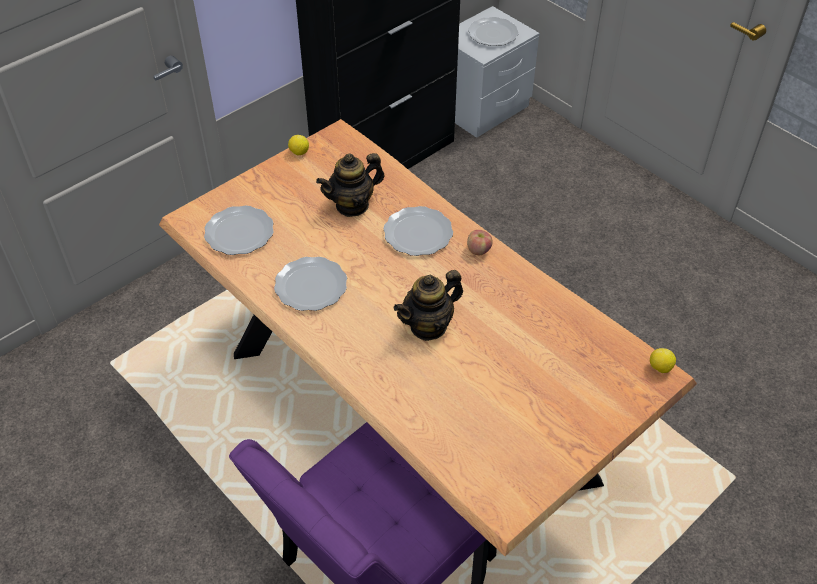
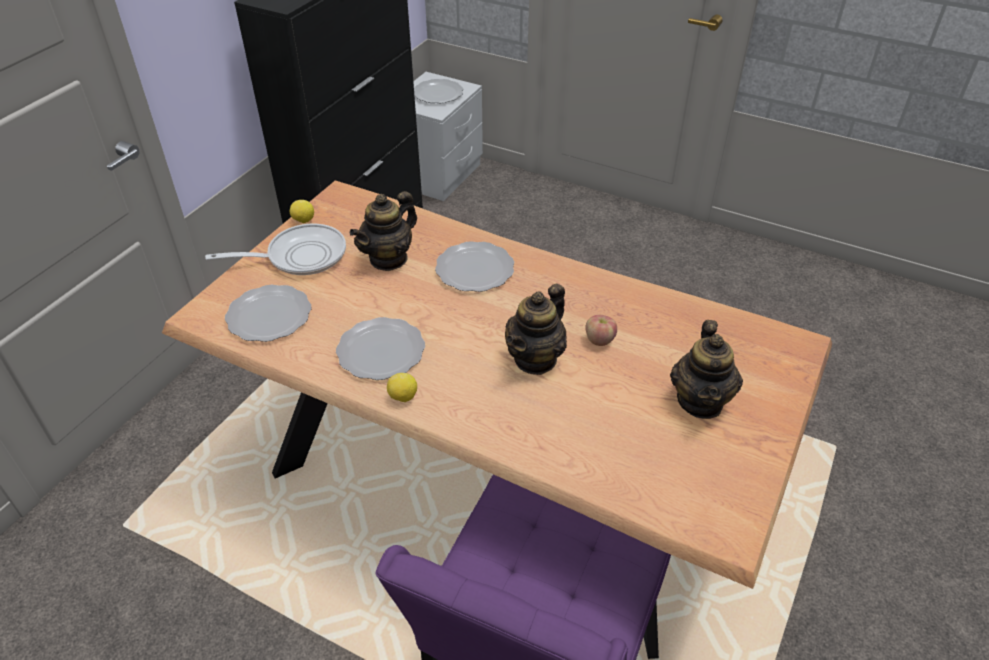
camera: 20 degrees left, 5 degrees down
(283, 185) = (300, 256): none -> frying pan
(478, 250) = (547, 270): apple -> apple (599, 340)
(544, 400) = (700, 401): none -> teapot
(660, 368) = (794, 336): lemon -> lemon (402, 397)

